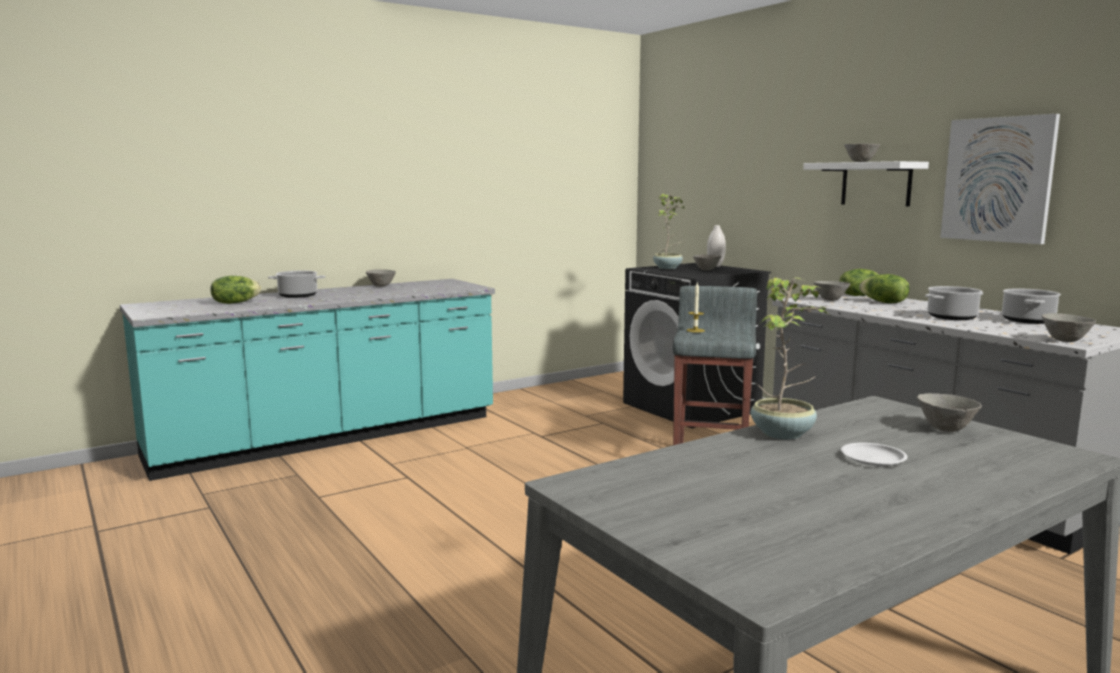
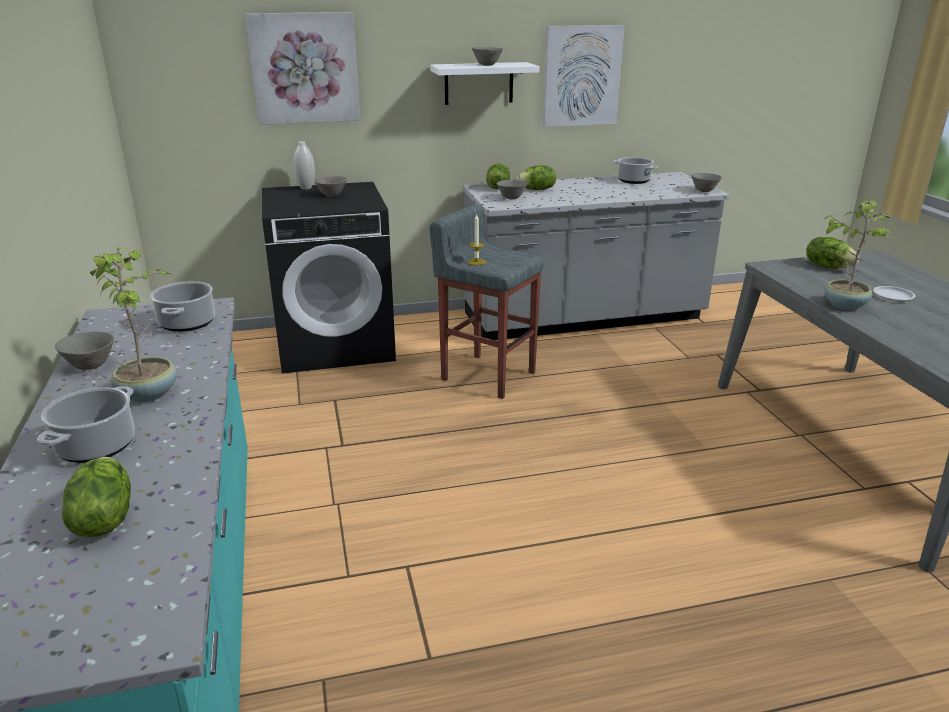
camera: 70 degrees left, 15 degrees up
(668, 268) = (293, 204): potted plant -> potted plant (149, 393)
(738, 166) = (304, 68): none -> picture
(946, 429) = (828, 266): grey bowl -> lettuce
(952, 317) = (611, 190): cooking pot -> cooking pot (187, 323)

